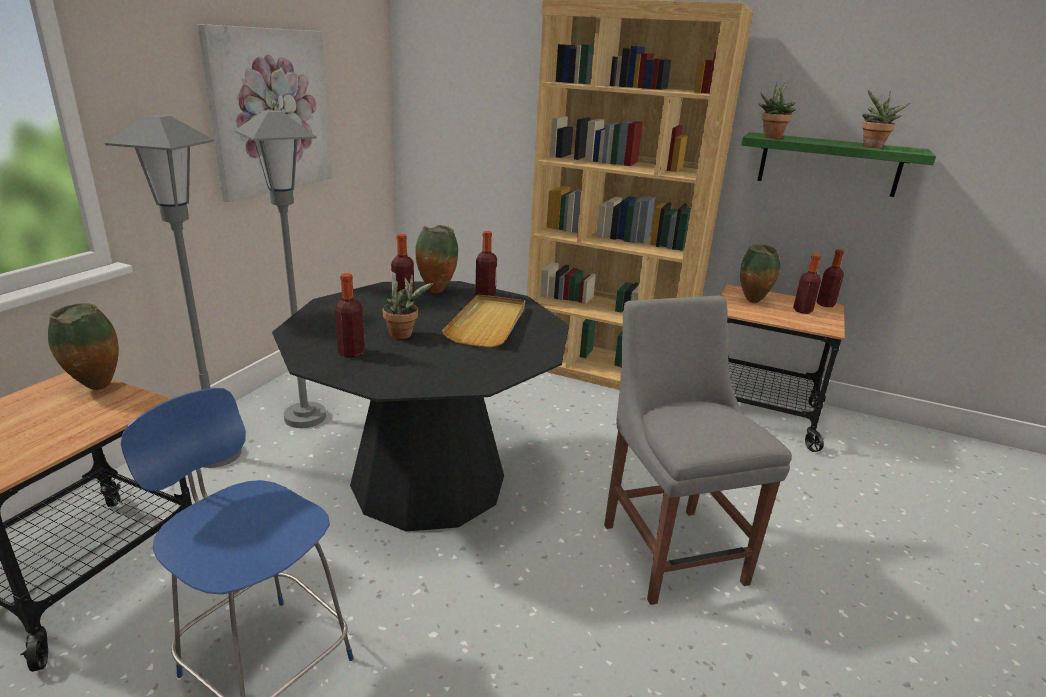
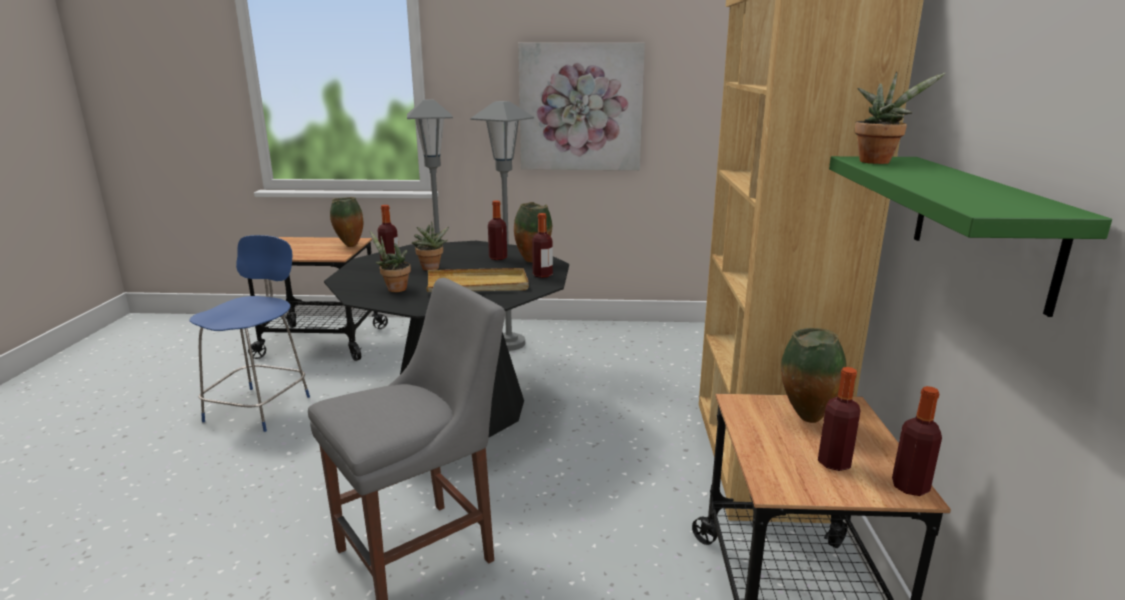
camera: 70 degrees right, 5 degrees down
(872, 147) = (946, 191): potted plant -> potted plant (394, 289)

